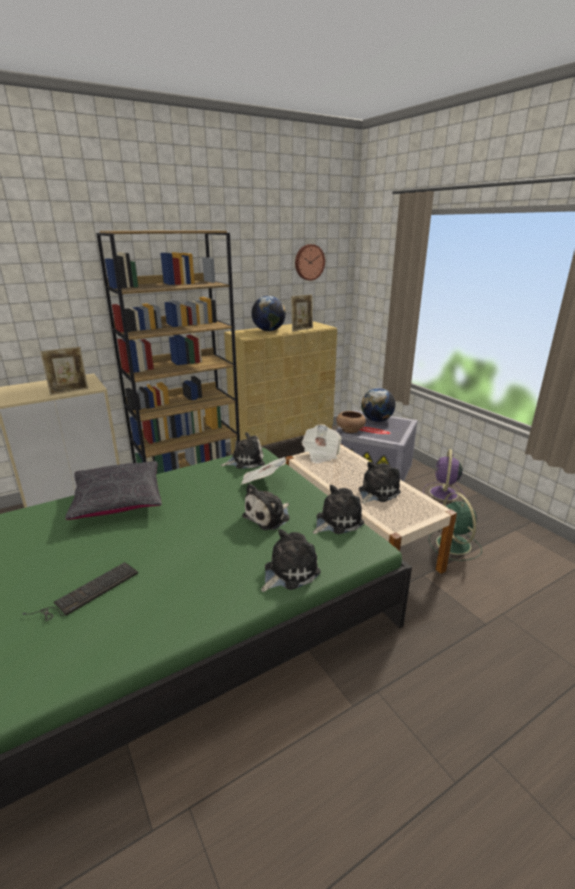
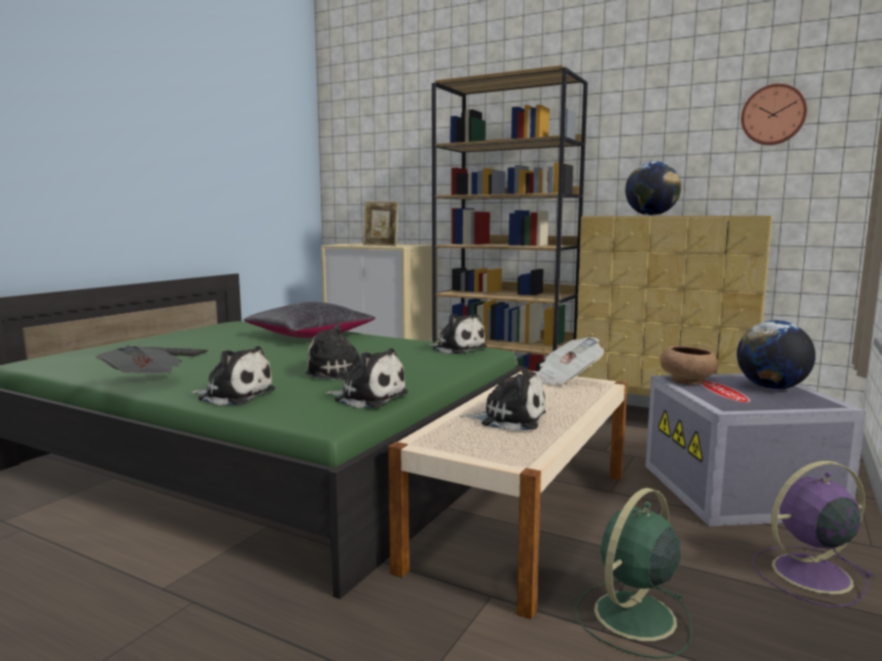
camera: 60 degrees right, 15 degrees down
(262, 482) = (415, 360): newspaper -> newspaper (144, 382)
(302, 329) = (702, 215): picture frame -> none

